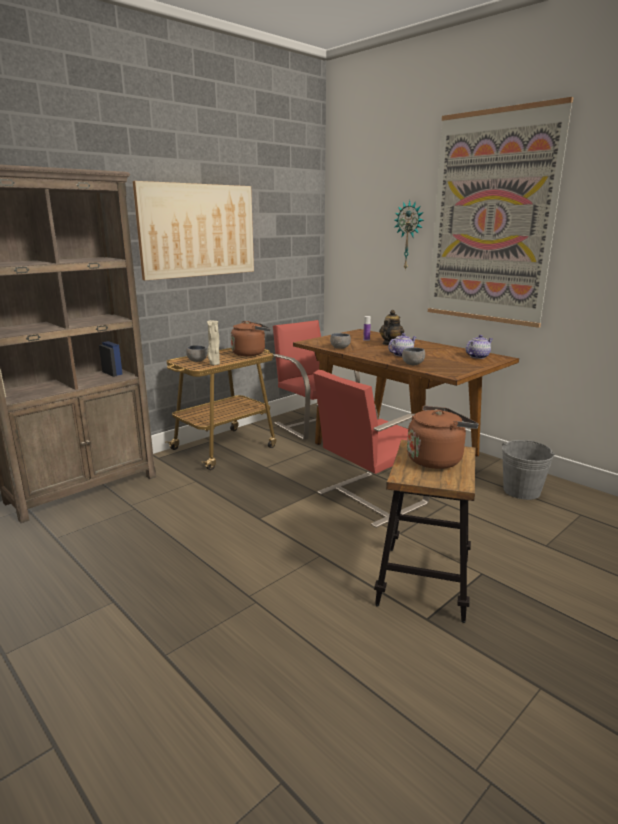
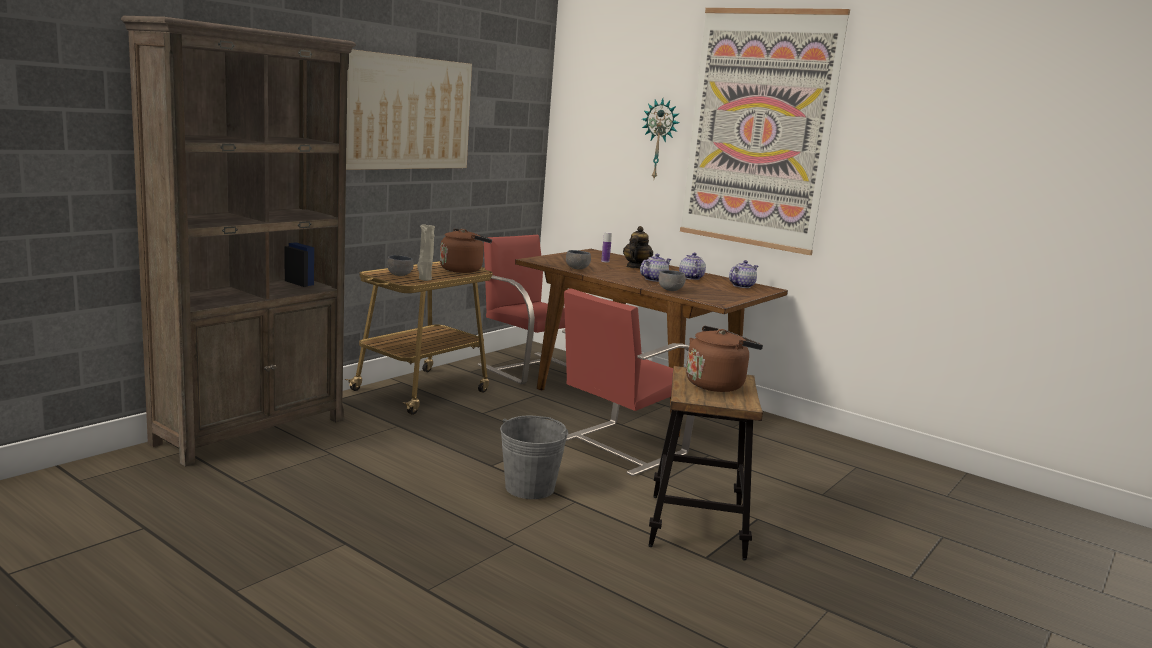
camera: 10 degrees left, 5 degrees down
(434, 351) = (690, 278): none -> teapot
(521, 491) = (790, 443): grey bucket -> grey bucket (530, 488)

